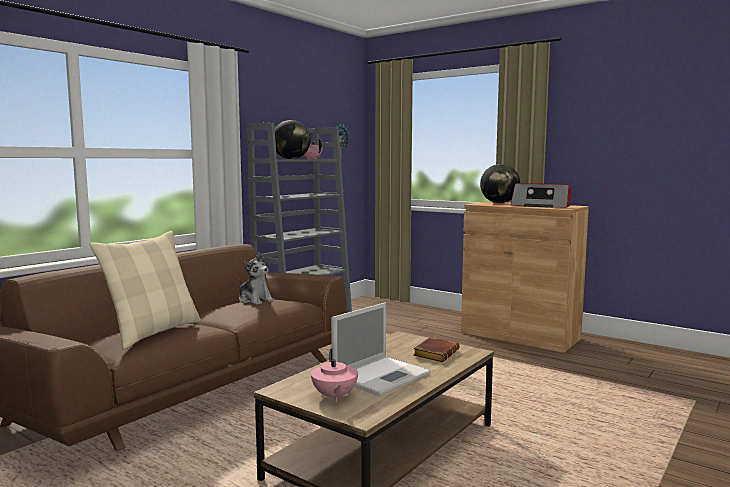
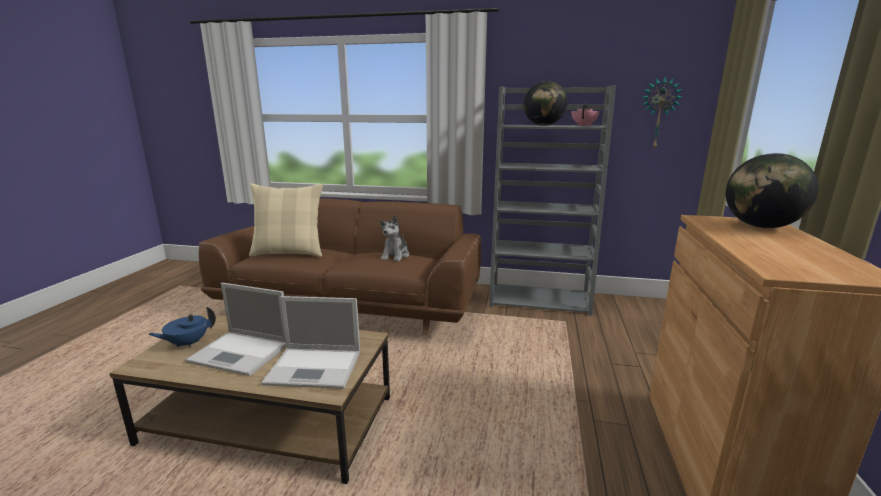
camera: 65 degrees right, 10 degrees up
(334, 397) = (187, 343): pink teapot -> blue teapot
(435, 353) = (316, 368): brown book -> laptop
(541, 206) = (778, 253): radio -> none

